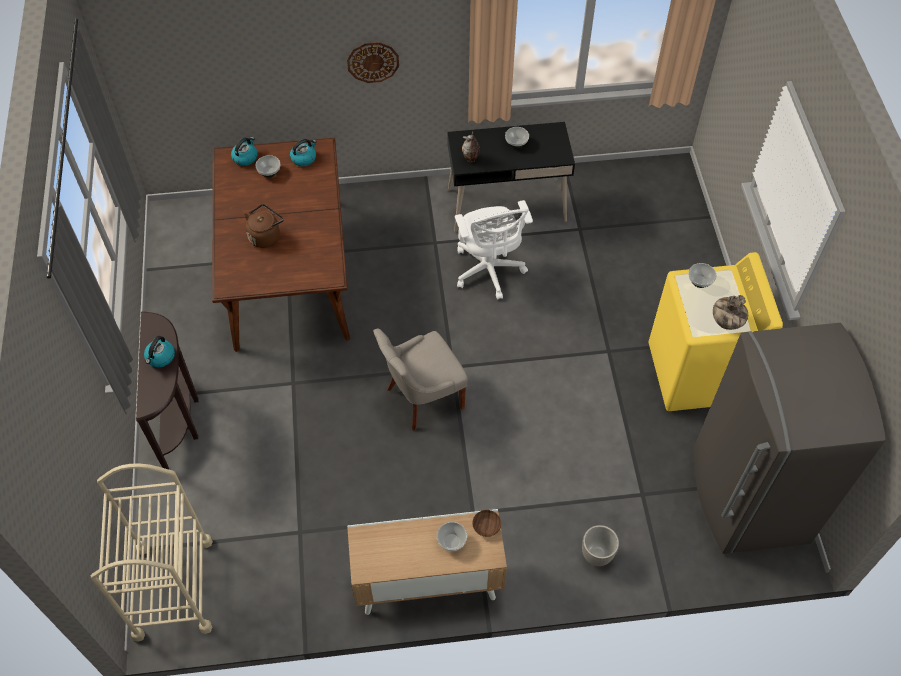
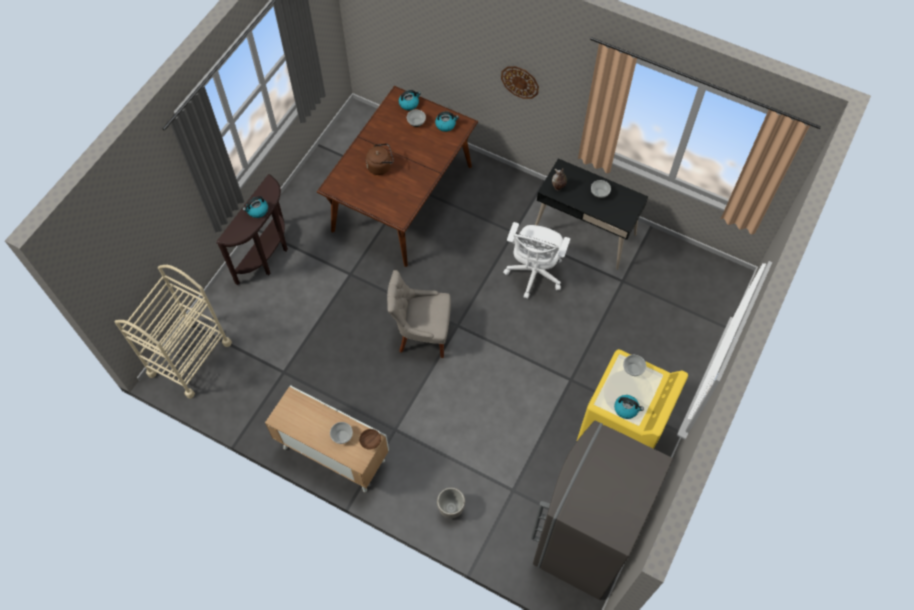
camera: 35 degrees right, 5 degrees up
(726, 322) = (626, 409): vase -> kettle

